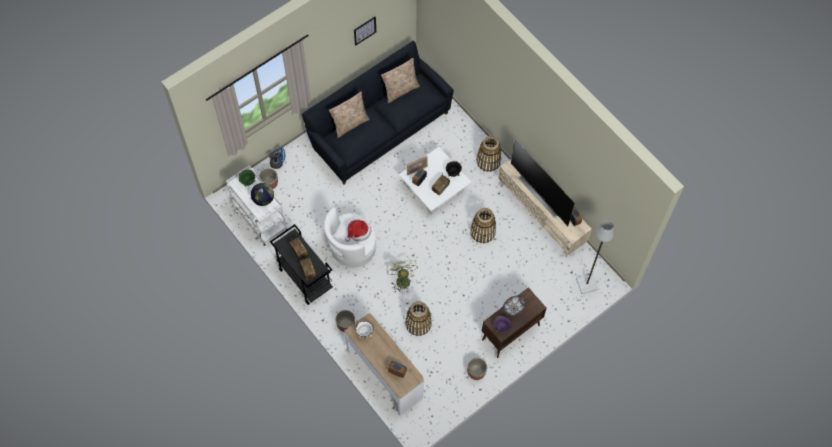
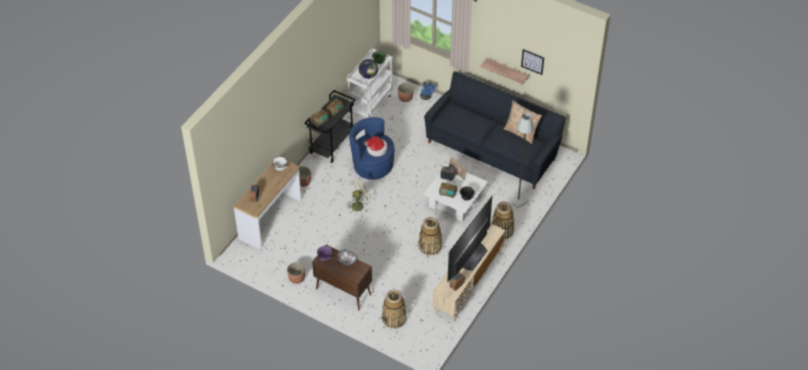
camera: 70 degrees right, 15 degrees down
(342, 63) = (507, 72): none -> shelf
(350, 123) = (470, 111): beige pillow -> none
(352, 248) = (372, 165): white armchair -> blue armchair
(418, 324) = (324, 227): basket -> basket (394, 318)
(587, 284) = (415, 335): grey floor lamp -> grey floor lamp (518, 200)

